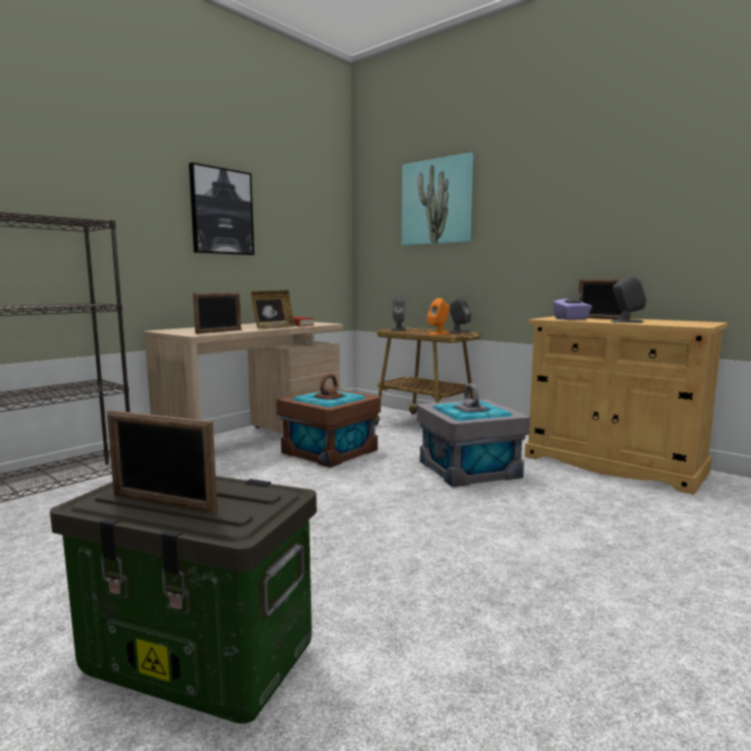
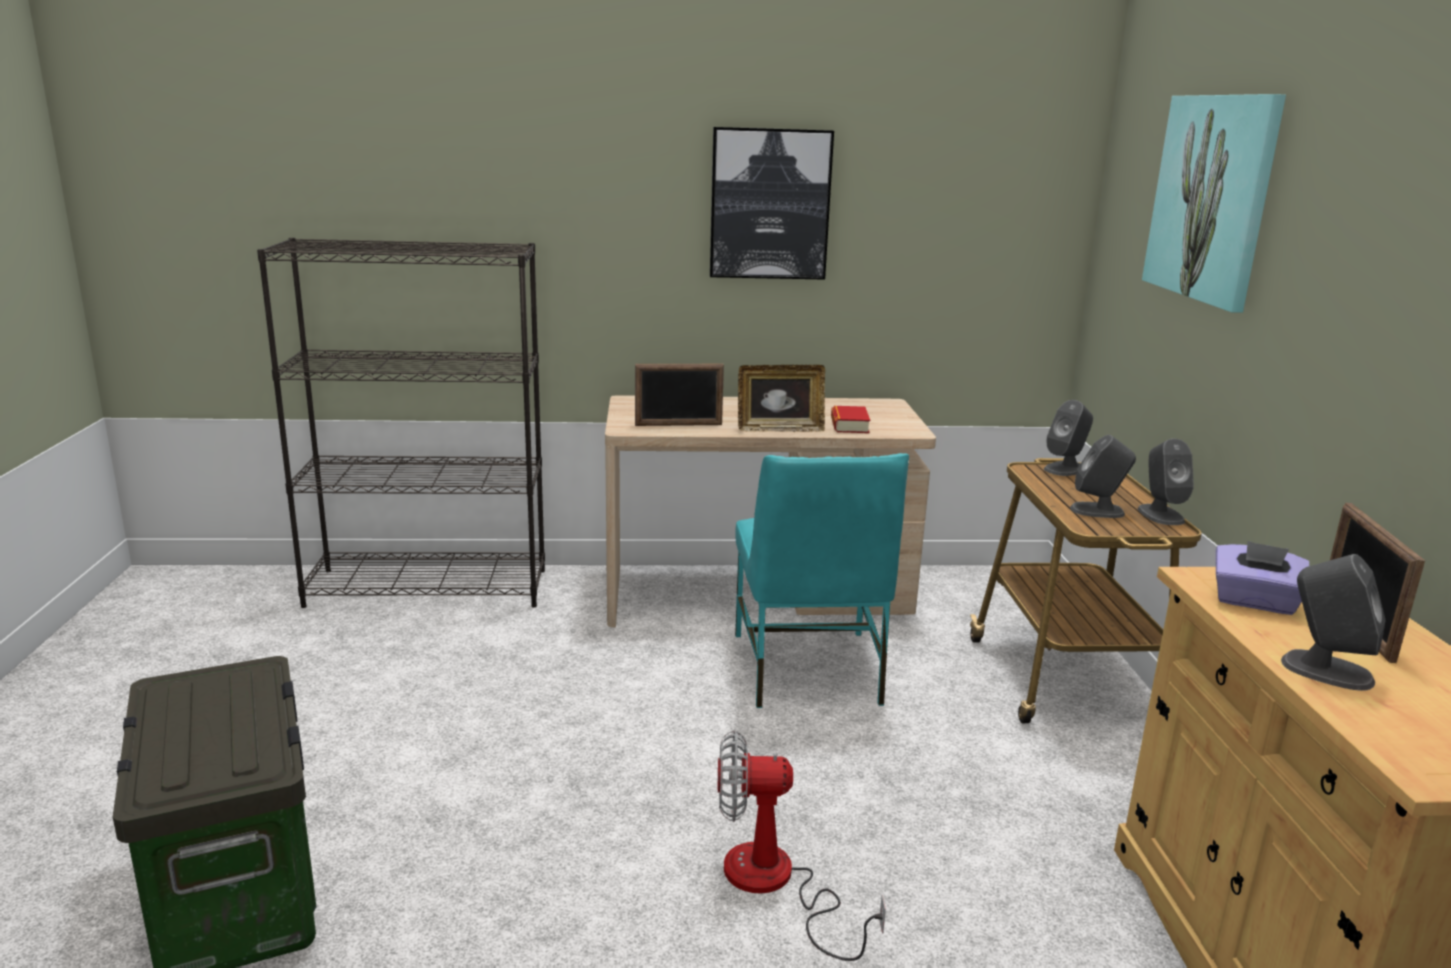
camera: 45 degrees right, 10 degrees up
(163, 503) = (180, 721): picture frame -> none
(330, 451) = (808, 669): brown storage box -> turquoise chair
(438, 333) = (1098, 510): orange speaker -> grey speaker
(456, 510) = (775, 884): none -> fan
(469, 469) = (952, 820): grey storage box -> none

